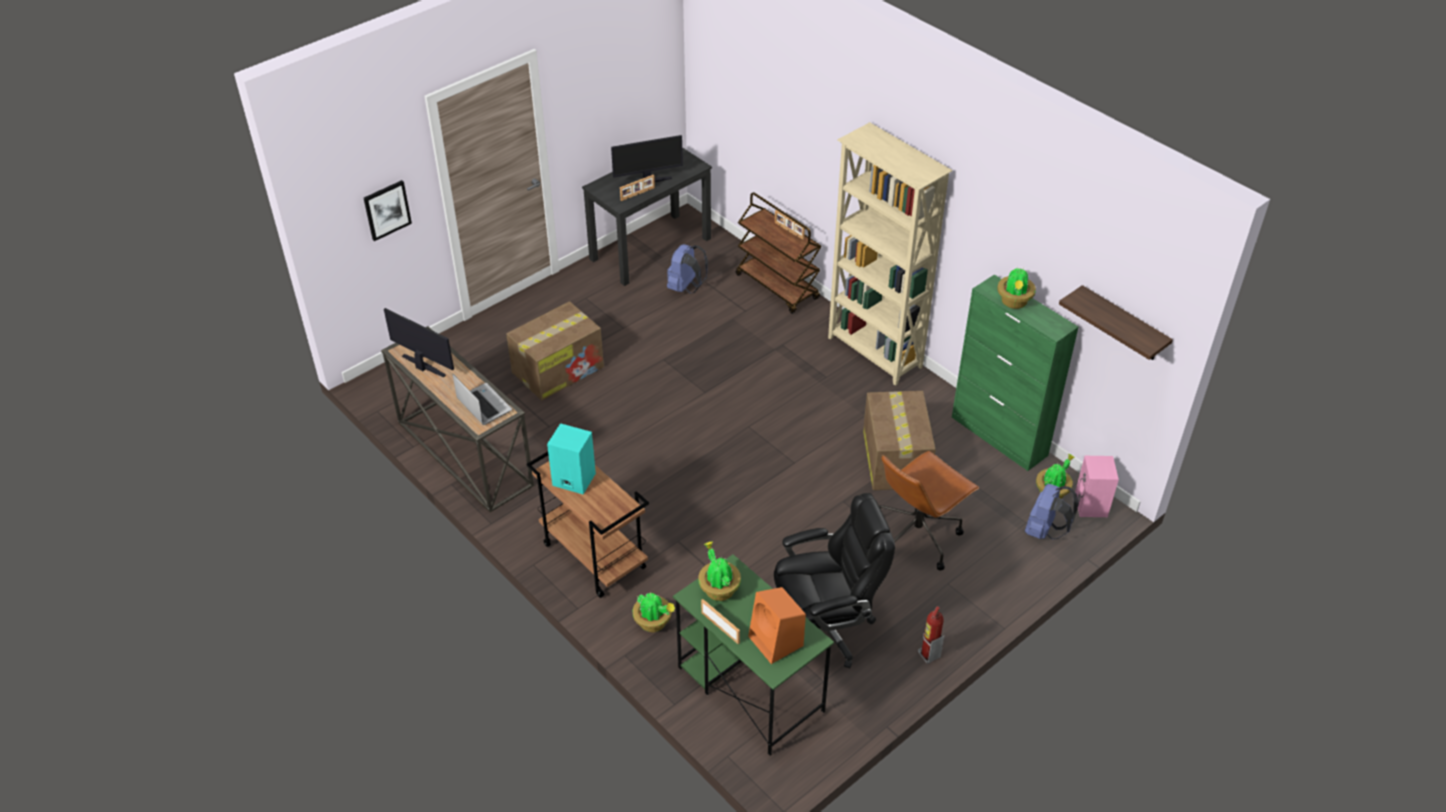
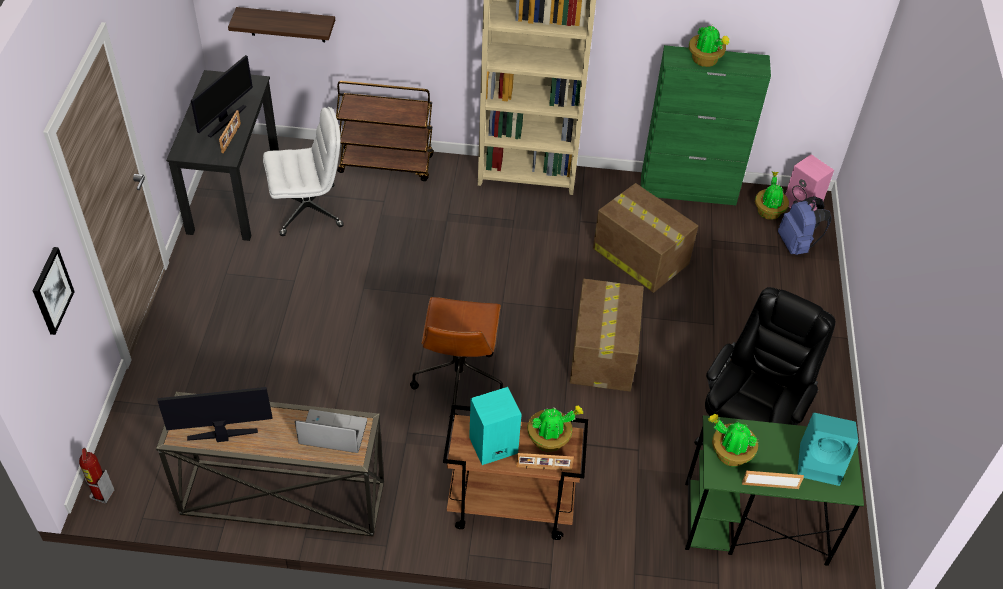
camera: 45 degrees left, 5 degrees up
(558, 369) = (279, 357): cardboard box -> cardboard box (603, 352)
(654, 623) = (624, 527): potted plant -> potted plant (550, 439)
(686, 288) = (308, 210): blue backpack -> white office chair
(777, 642) = (821, 464): orange speaker -> turquoise speaker
(788, 231) = (389, 103): picture frame -> picture frame (543, 468)
(917, 536) = (724, 308): brown office chair -> brown office chair (458, 380)
(928, 655) = (834, 397): fire extinguisher -> fire extinguisher (102, 494)
(1123, 325) = (818, 34): shelf -> shelf (287, 25)

